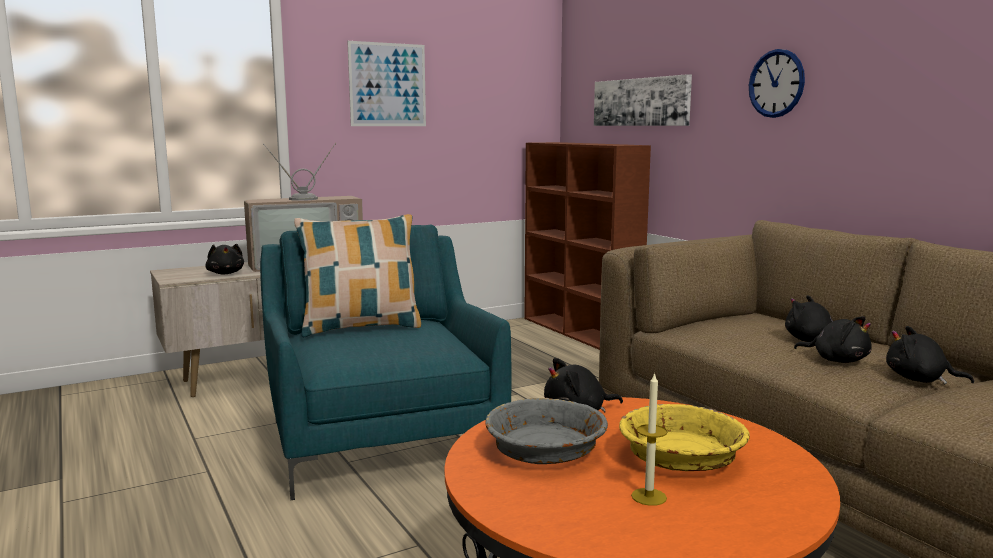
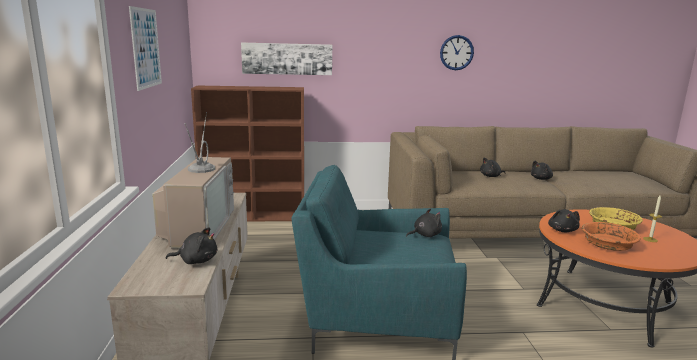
camera: 65 degrees left, 5 degrees up
(360, 328) = (358, 250): pillow -> none
(545, 450) = (607, 244): grey bowl -> orange bowl
(776, 83) = (393, 54): wall clock -> wall clock (456, 52)
(837, 360) = (518, 180): black plush toy -> black plush toy (425, 235)

